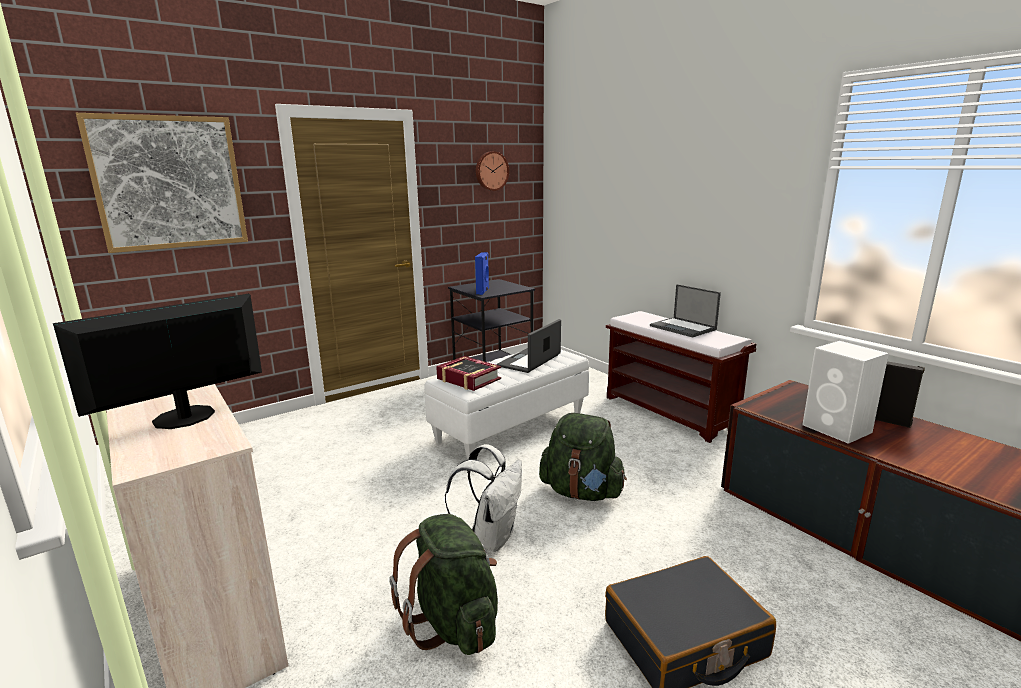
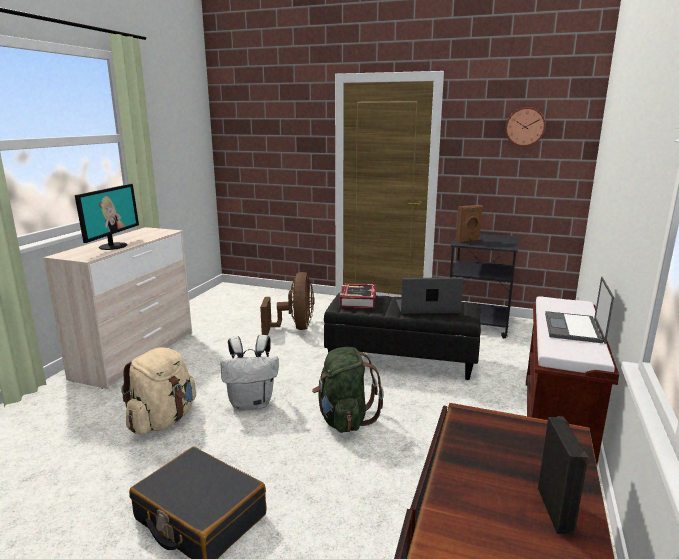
camera: 55 degrees right, 0 degrees up
(169, 183) = (269, 127): picture -> none
(184, 418) = (112, 246): monitor -> monitor turned 90 degrees clockwise
(353, 454) = (294, 328): none -> brown fan
(453, 622) = (163, 420): green backpack -> beige backpack
(483, 291) = (468, 241): blue speaker -> brown speaker
(512, 428) = (400, 361): white ottoman -> black ottoman
(838, 429) = (472, 475): white speaker -> none

